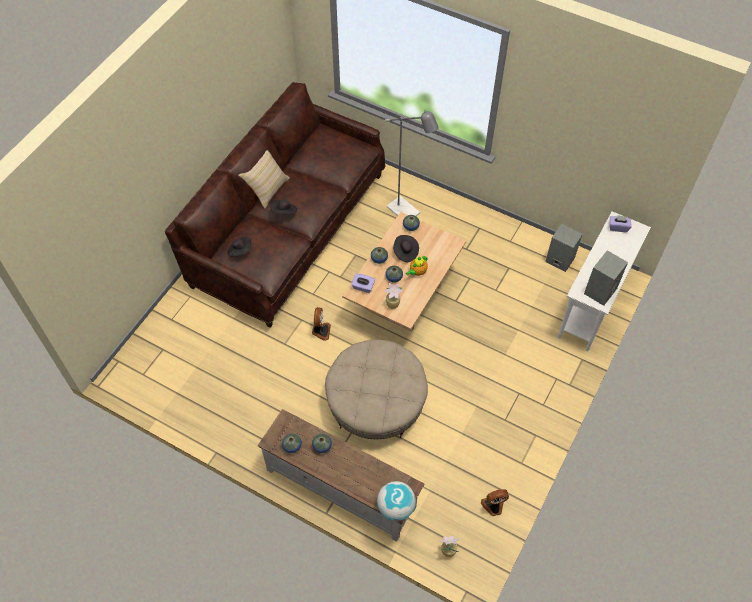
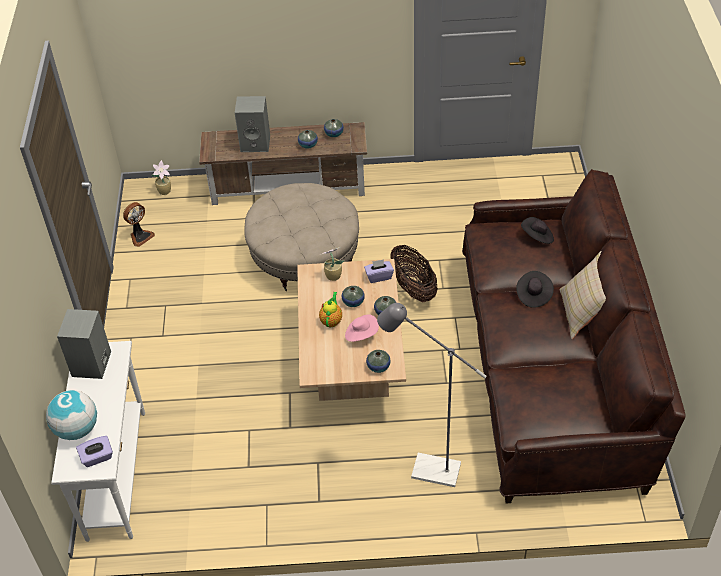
camera: 150 degrees right, 10 degrees down
(321, 331) = (413, 288): fan -> basket
(395, 507) = (213, 138): globe -> globe (77, 429)
(405, 252) = (361, 334): black hat -> pink hat
(559, 260) = (187, 513): grey speaker -> grey speaker (256, 143)

